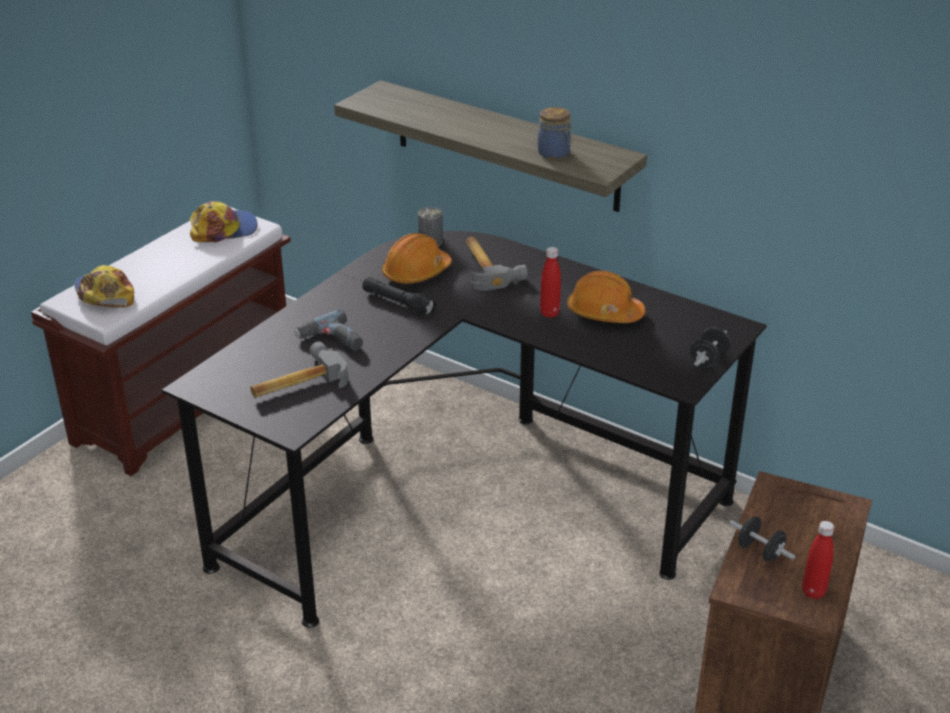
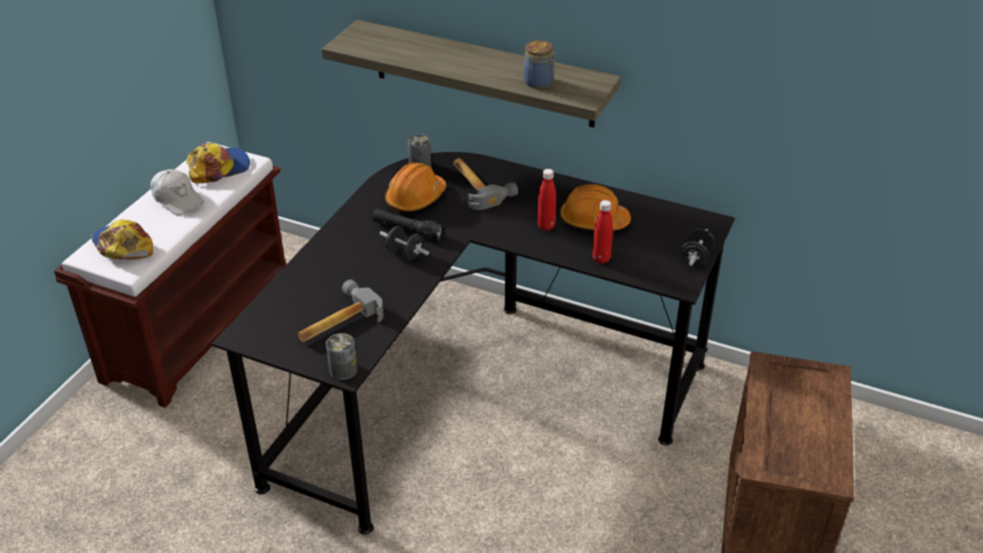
camera: 10 degrees left, 5 degrees up
(173, 255) = (177, 199): none -> white cap
(289, 429) = (343, 370): none -> can
(331, 341) = (357, 275): power drill -> none
(760, 551) = (771, 428): black dumbbell -> black dumbbell (405, 253)
(813, 592) = (826, 460): red bottle -> red bottle (601, 259)

